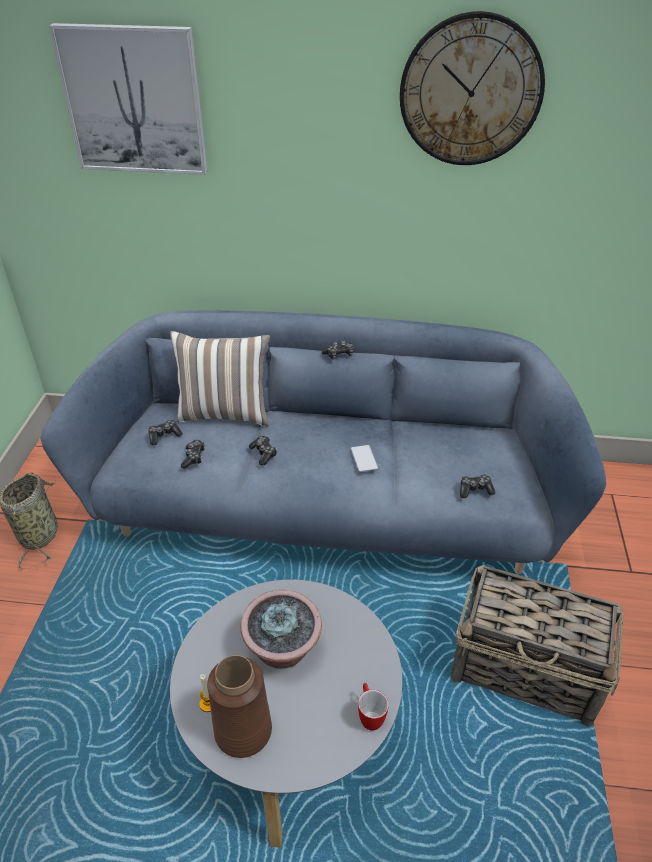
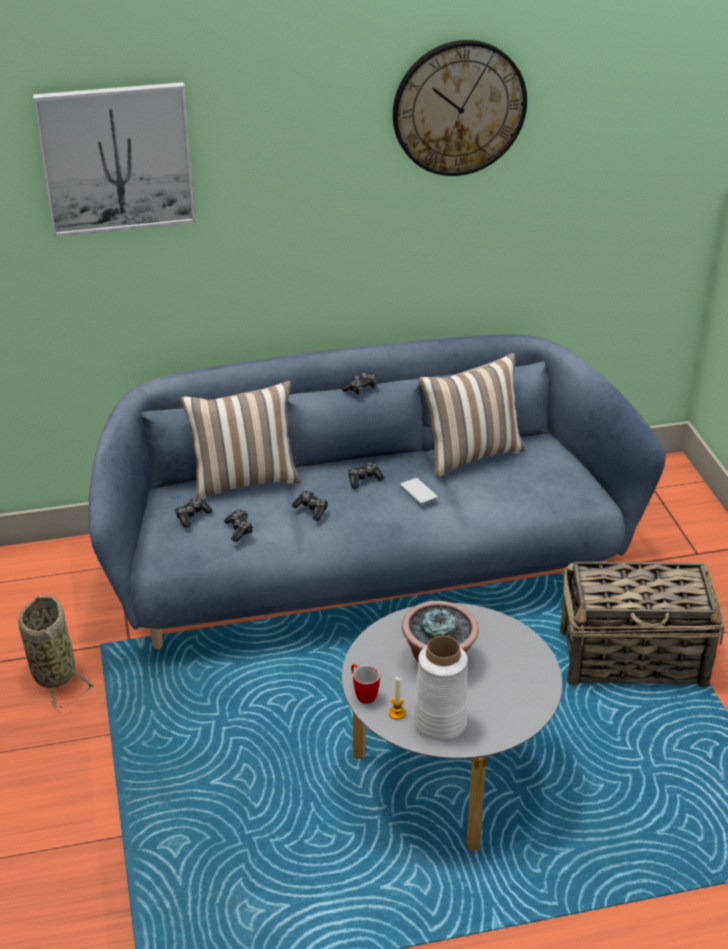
camera: 20 degrees left, 5 degrees down
(243, 731) = (440, 723): brown vase -> white vase
(369, 715) = (540, 684): mug -> mug (363, 694)
(429, 434) = (471, 454): none -> pillow
(475, 490) = (540, 495): game controller -> game controller (364, 479)

